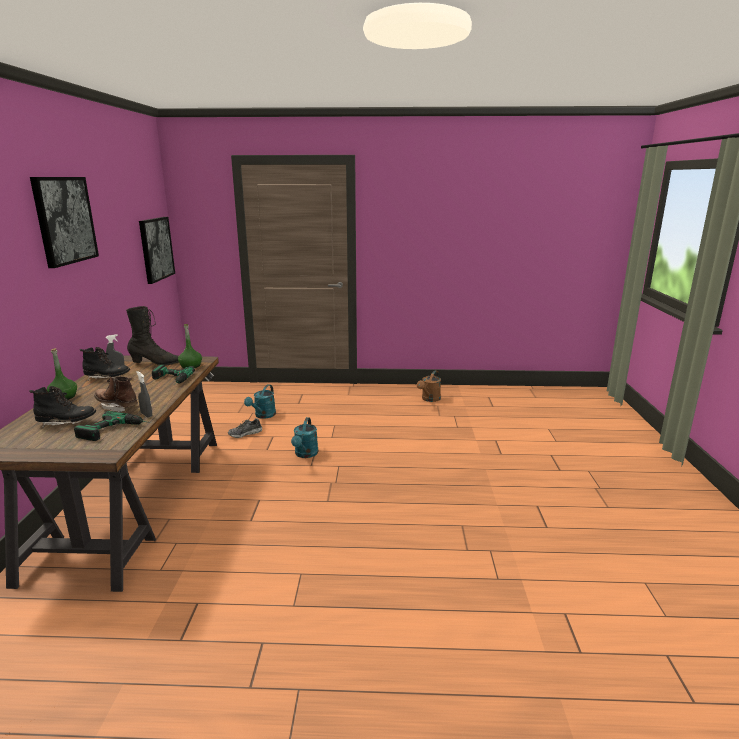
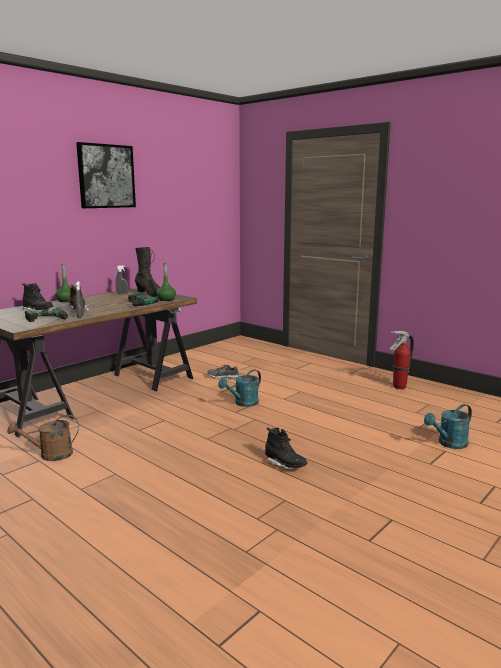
camera: 40 degrees right, 5 degrees down
(107, 378) = (107, 297): black boot -> black boot (285, 464)
(156, 249) = (215, 213): picture -> none
(263, 416) = (255, 369): turquoise watering can -> turquoise watering can (449, 444)
(399, 397) = (399, 387): none -> fire extinguisher
(429, 399) = (428, 397): brown watering can -> brown watering can (50, 455)

